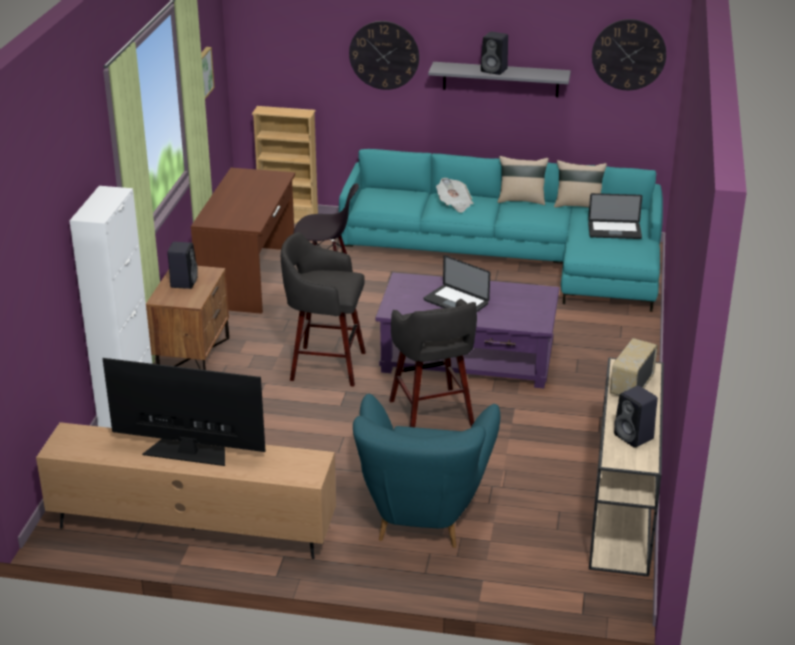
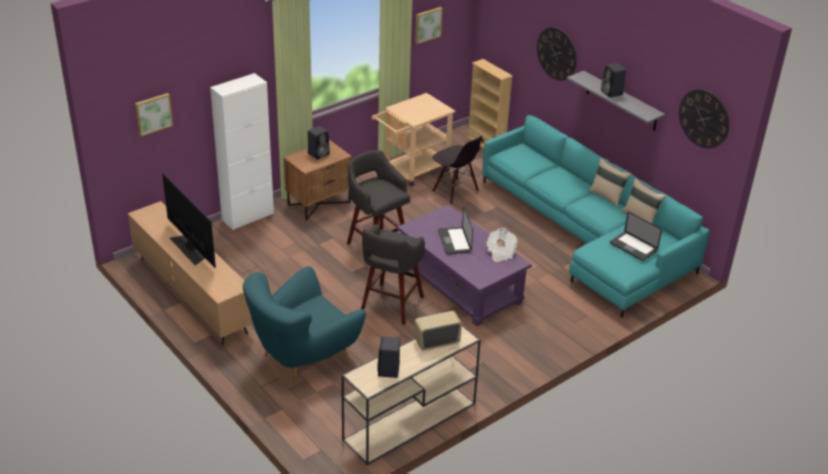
camera: 40 degrees right, 5 degrees up
(28, 283) = (153, 113): none -> picture
(249, 277) = (412, 171): brown desk -> beige cart
(454, 204) = (557, 179): newspaper -> newspaper (500, 252)

